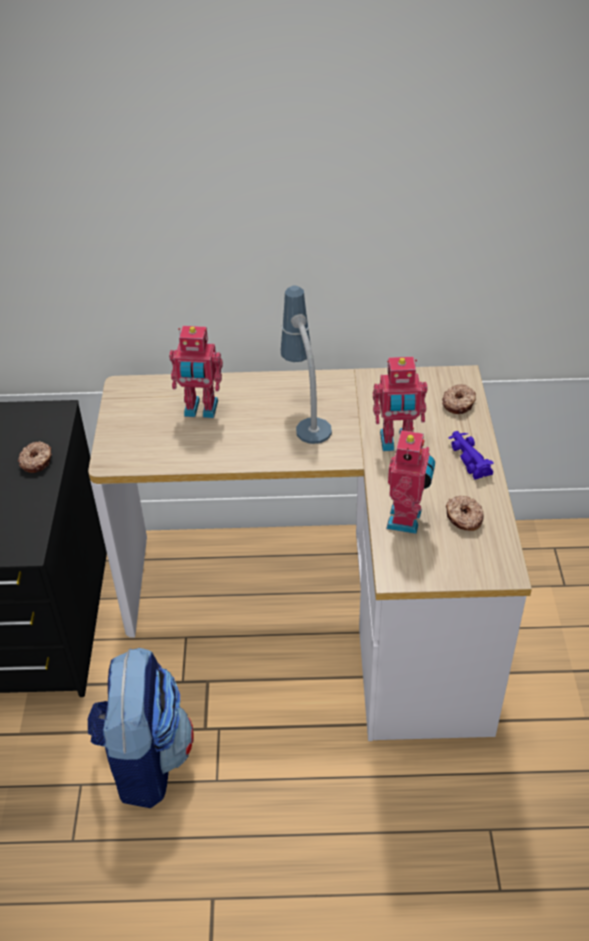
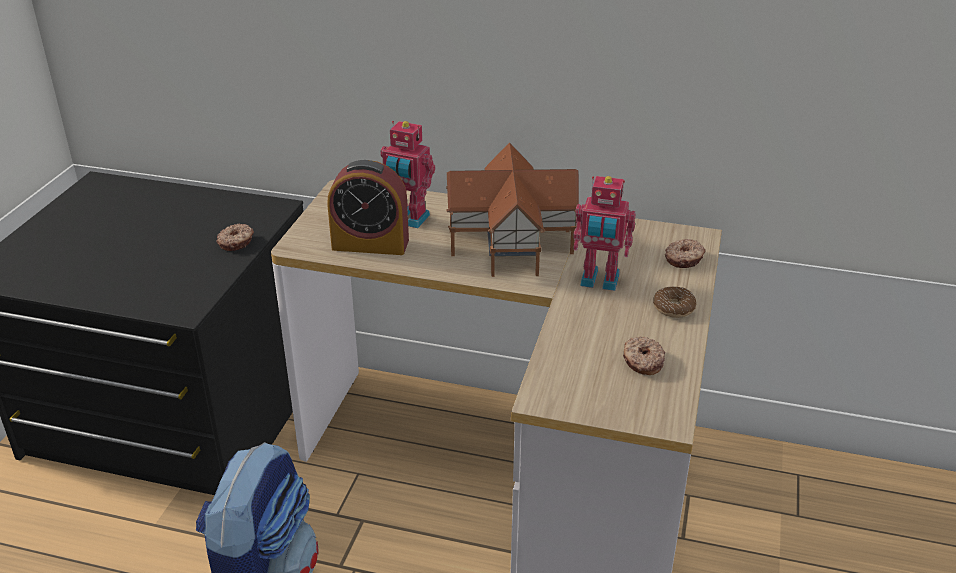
camera: 15 degrees right, 10 degrees down
(178, 445) = (370, 244): none -> alarm clock
(305, 416) = (513, 242): table lamp -> toy house
(407, 519) = (578, 351): toy robot -> none
(468, 457) = (673, 308): purple toy car -> donut

